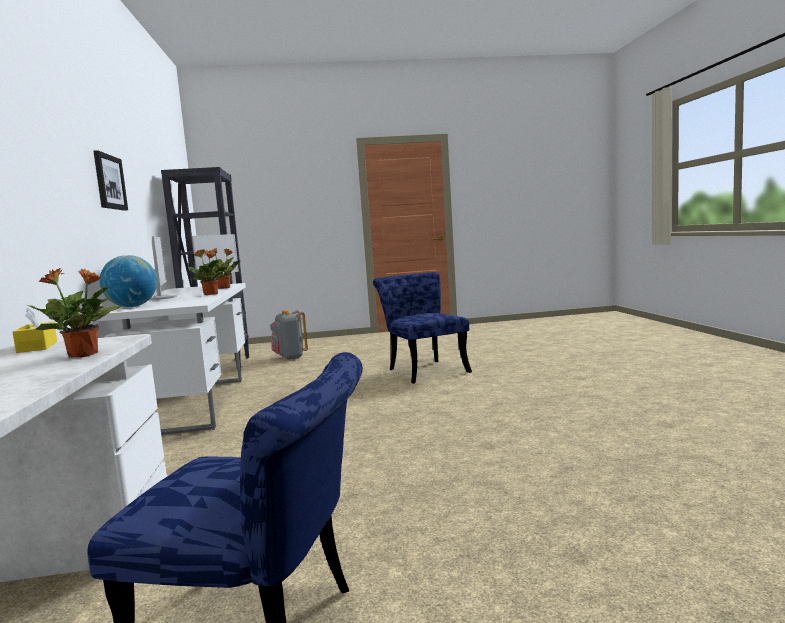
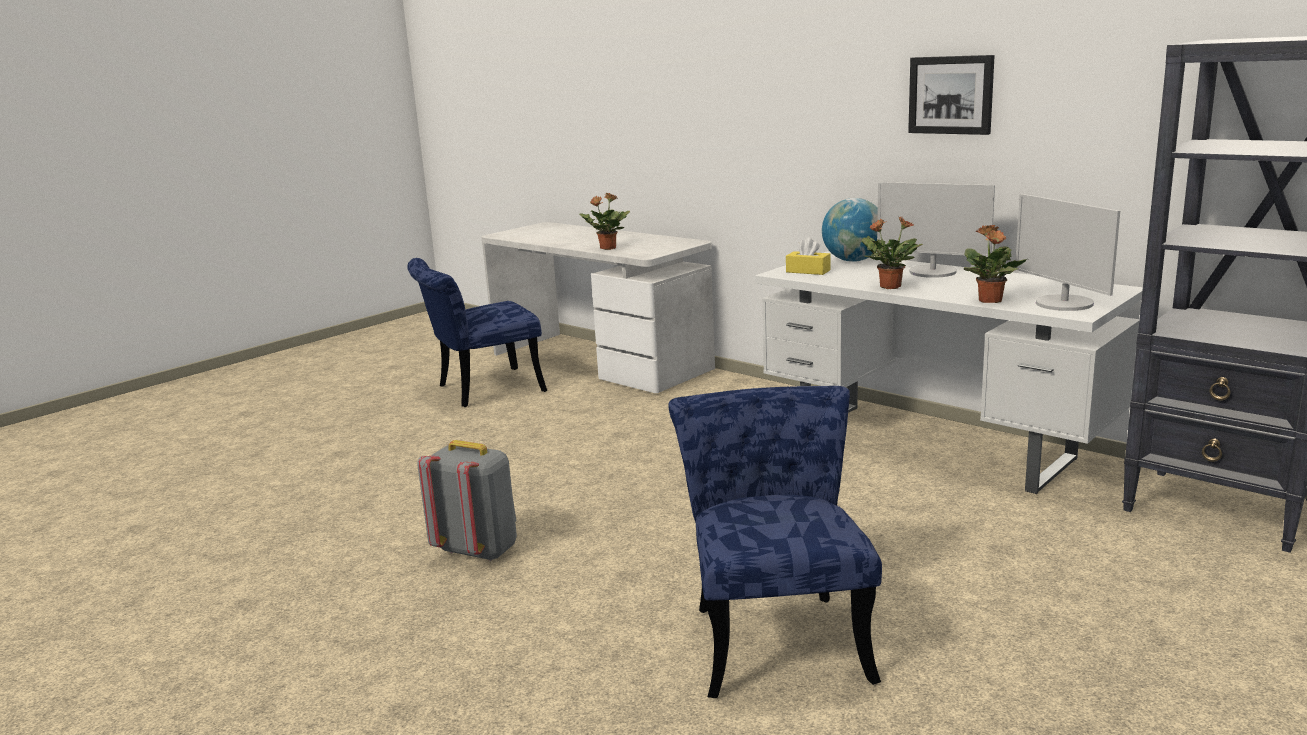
camera: 140 degrees right, 10 degrees up
(37, 347) = (678, 243): yellow tissue box -> yellow tissue box (808, 271)
(290, 357) = (1198, 583): grey backpack -> grey backpack (478, 550)
(424, 370) = (775, 634): blue chair -> blue chair turned 120 degrees counterclockwise

